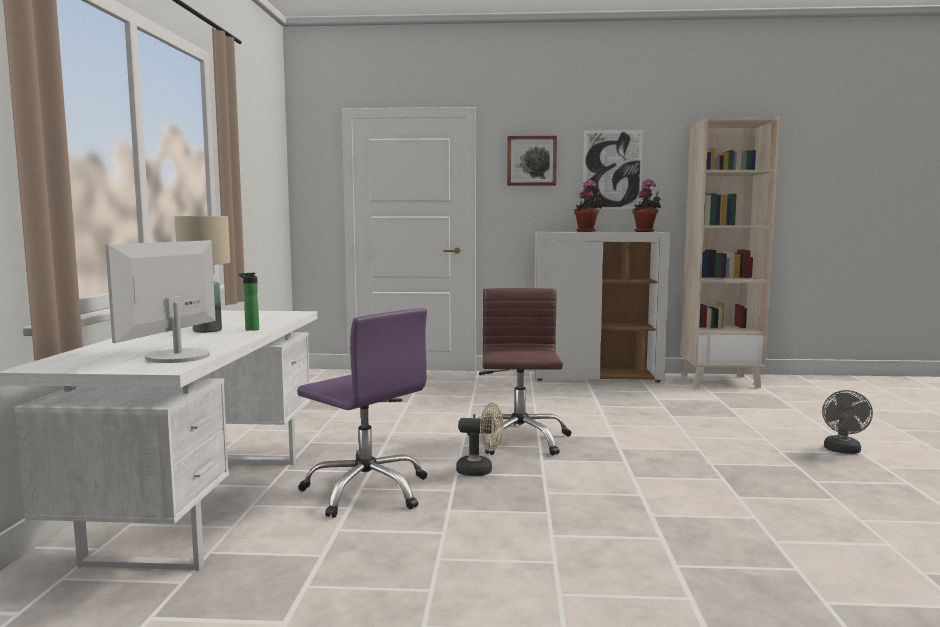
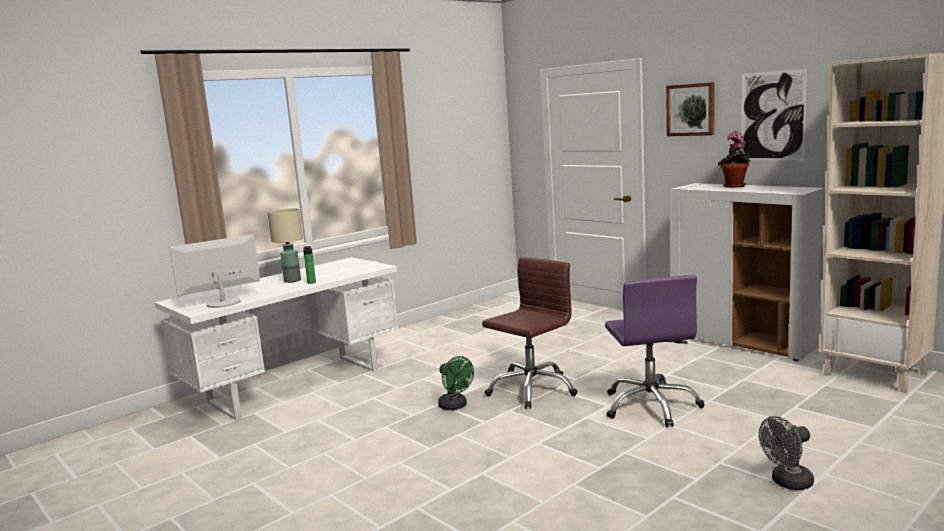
camera: 45 degrees right, 5 degrees up
(367, 491) = (372, 400): purple office chair -> purple office chair (651, 406)
(480, 471) = (455, 406): beige fan -> green fan
(645, 231) = (791, 190): potted plant -> none

